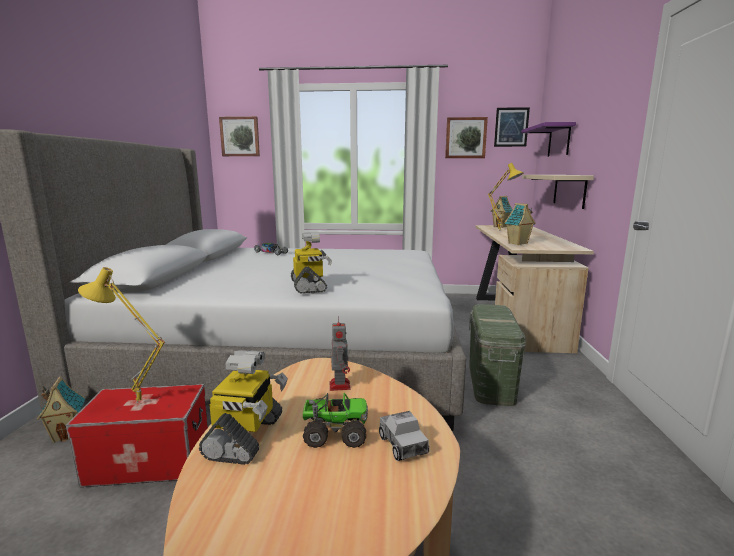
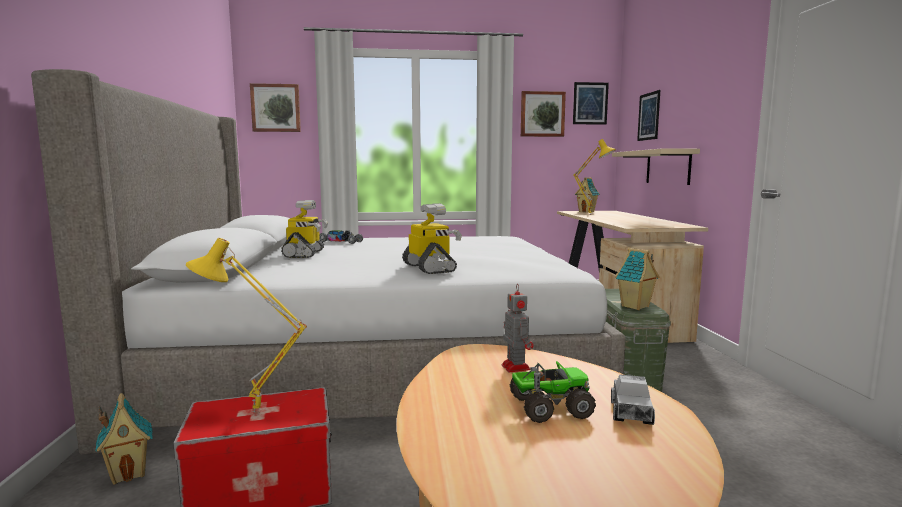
camera: 10 degrees left, 5 degrees down
(246, 437) = (452, 420): toy robot -> toy robot (305, 254)
(402, 444) = (631, 412): toy truck -> toy truck turned 45 degrees clockwise
(518, 243) = (625, 224): toy house -> toy house (635, 307)
(559, 141) = (649, 116): purple shelf -> picture

